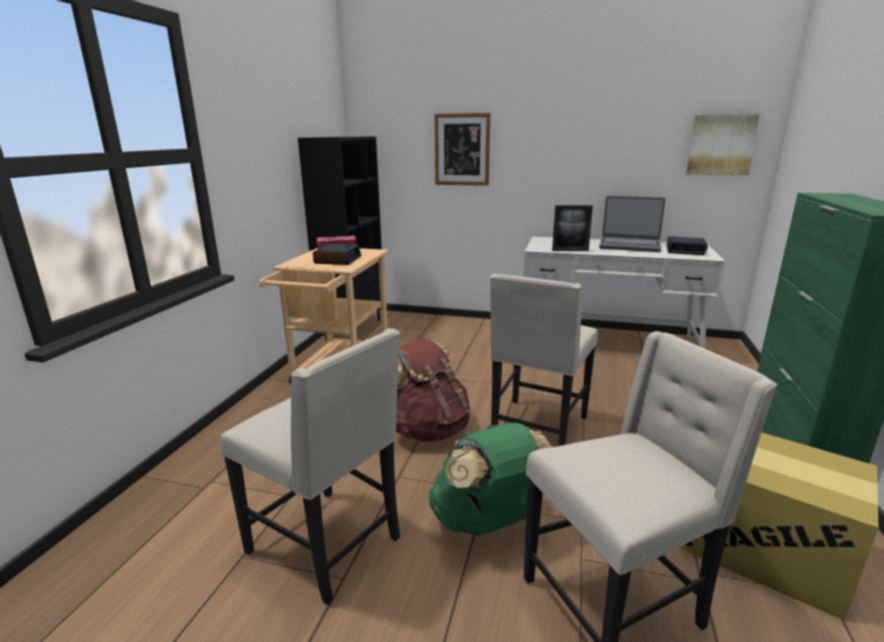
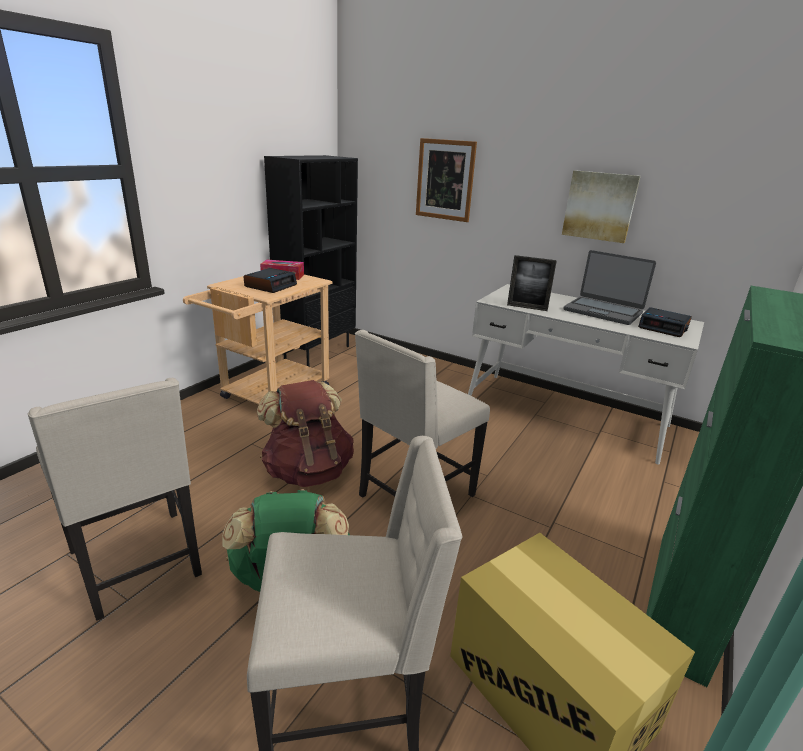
camera: 15 degrees right, 5 degrees up
(721, 145) = (739, 204): picture -> picture (599, 206)

